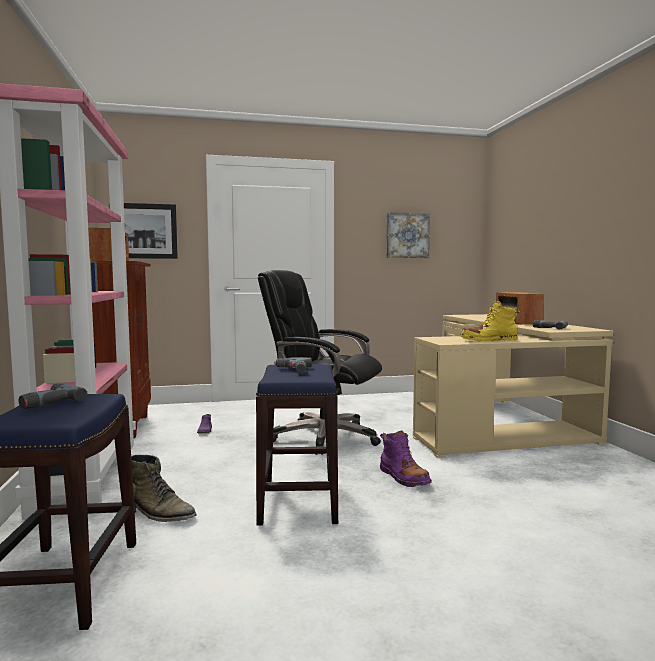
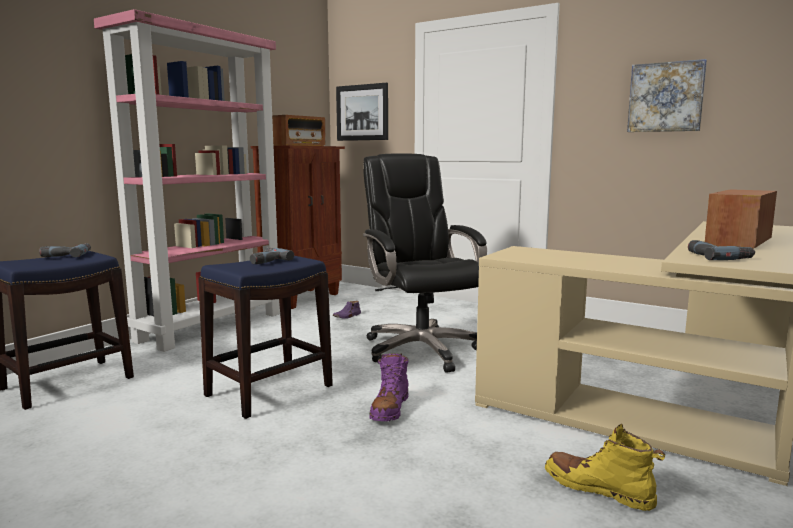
camera: 45 degrees right, 5 degrees up
(158, 513) = (184, 364): green boot -> none
(488, 341) = (567, 263): yellow boot -> yellow boot (598, 489)

